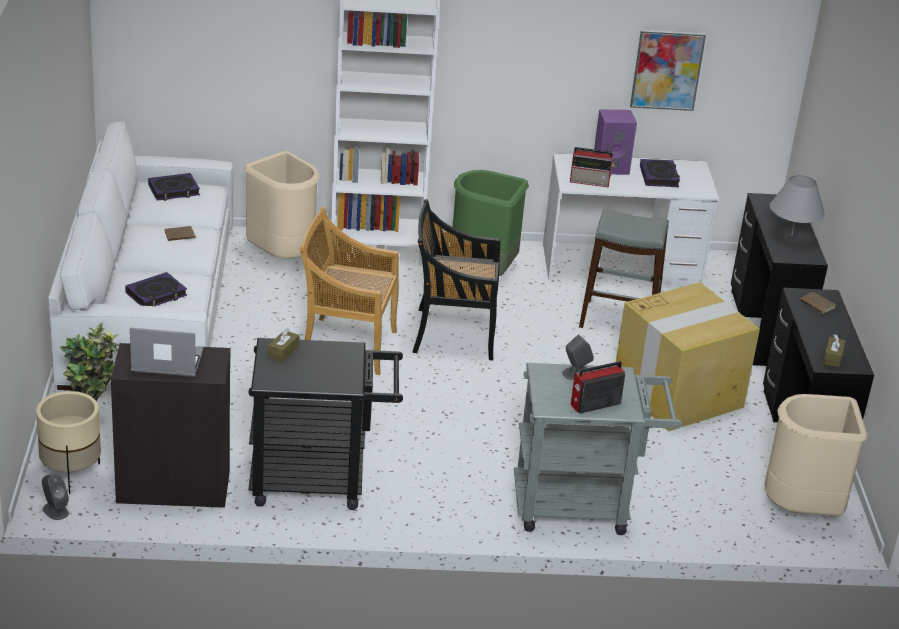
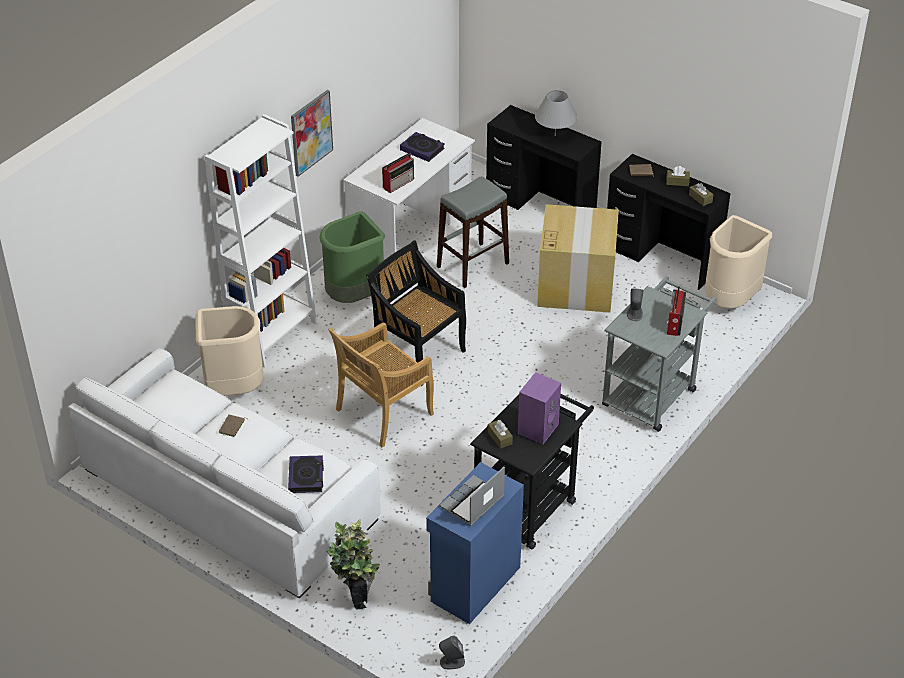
camera: 50 degrees left, 10 degrees up
(71, 474) = (414, 634): beige planter -> none
(173, 486) = (474, 584): black cabinet -> blue cabinet
(174, 190) = (160, 400): book -> none
(452, 334) = (417, 352): black chair -> black chair turned 90 degrees clockwise
(611, 167) = (389, 163): purple speaker -> purple speaker (537, 428)
(667, 70) = (391, 70): picture -> picture (311, 132)
(837, 333) = (677, 182): none -> brown tissue box

